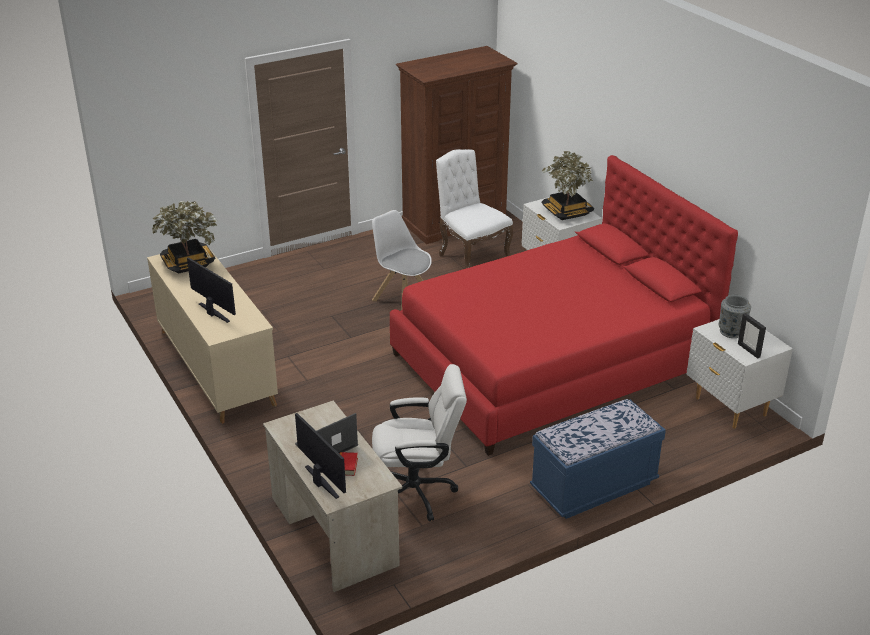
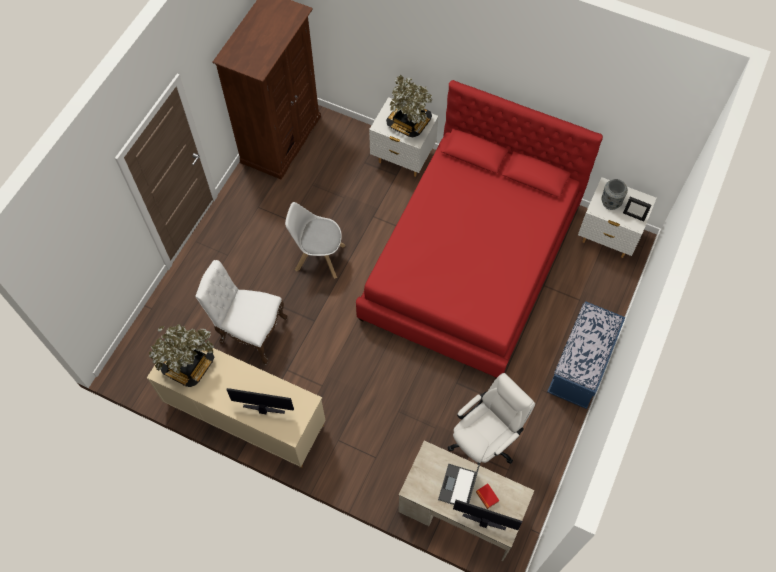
camera: 35 degrees left, 30 degrees up
(472, 259) = (330, 178): white chair -> white chair (251, 332)

